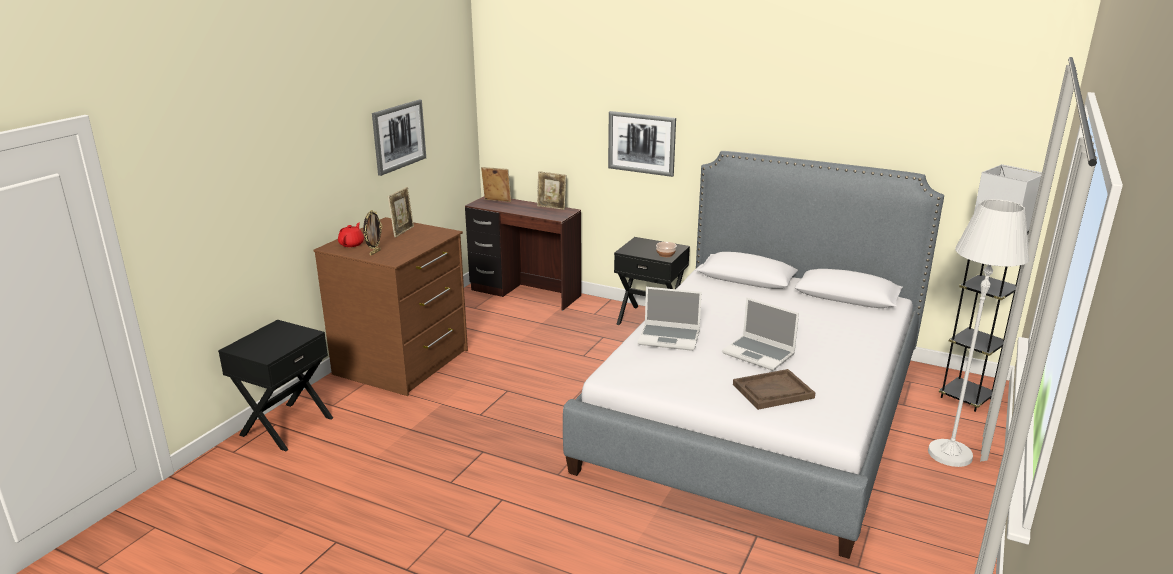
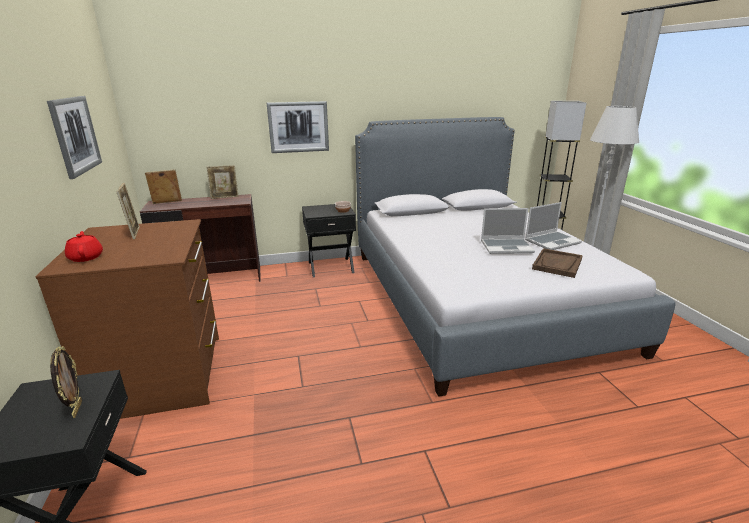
camera: 40 degrees left, 0 degrees up
(374, 252) = (132, 257): picture frame -> picture frame (76, 409)
(670, 338) = (444, 255): laptop -> laptop (552, 241)

